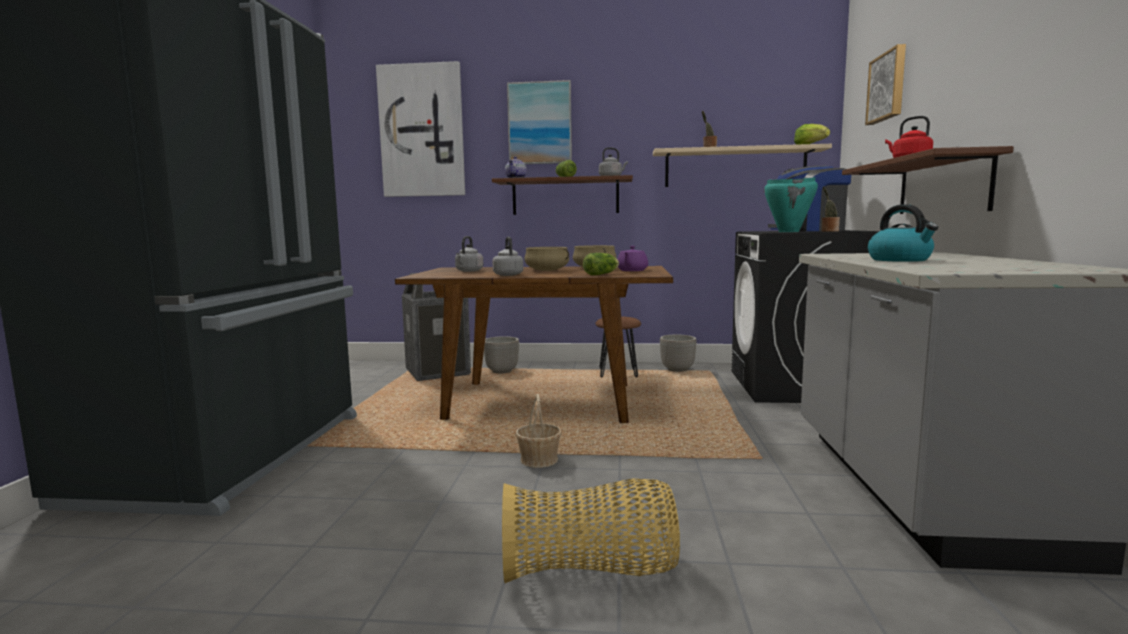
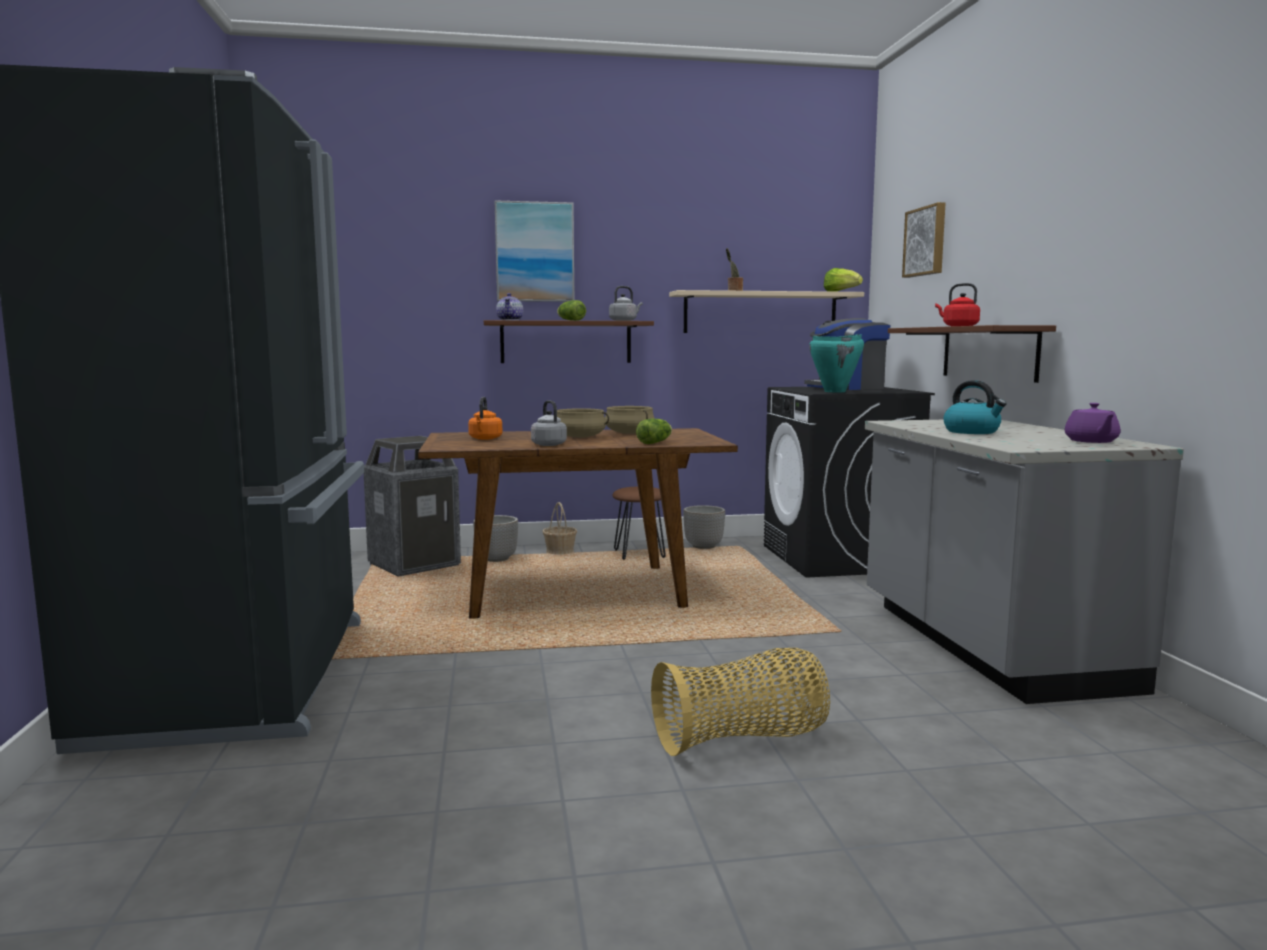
camera: 15 degrees left, 0 degrees up
(422, 131) = (380, 254): picture -> none
(468, 271) = (485, 439): grey kettle -> orange kettle
(539, 459) = (619, 651): basket -> basket (560, 552)
(631, 270) = (678, 436): purple teapot -> purple teapot (1091, 441)
(829, 231) = (874, 391): potted plant -> none

